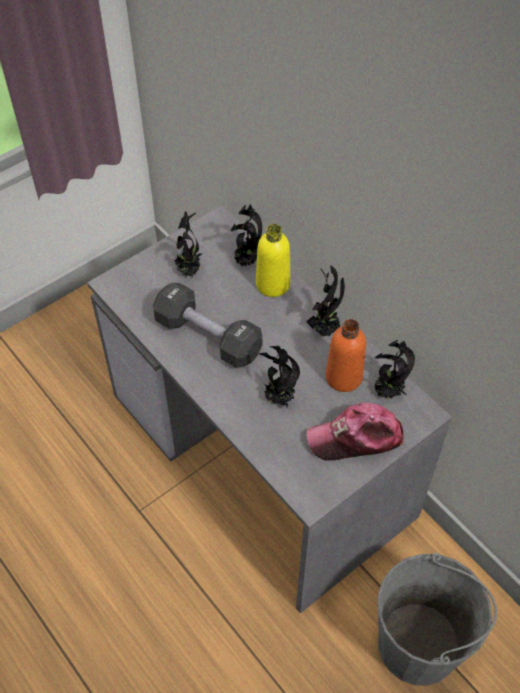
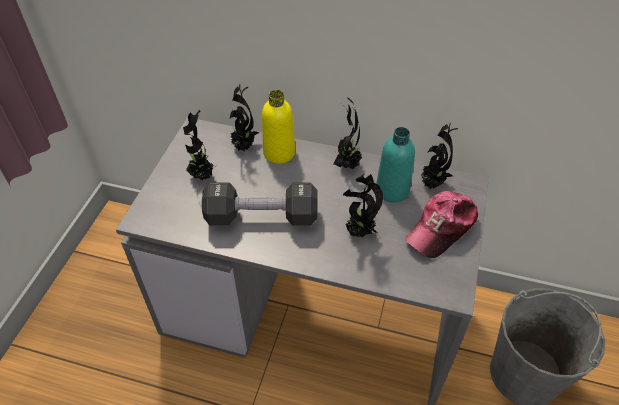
camera: 35 degrees left, 5 degrees down
(343, 377) = (392, 190): orange bottle -> turquoise bottle

